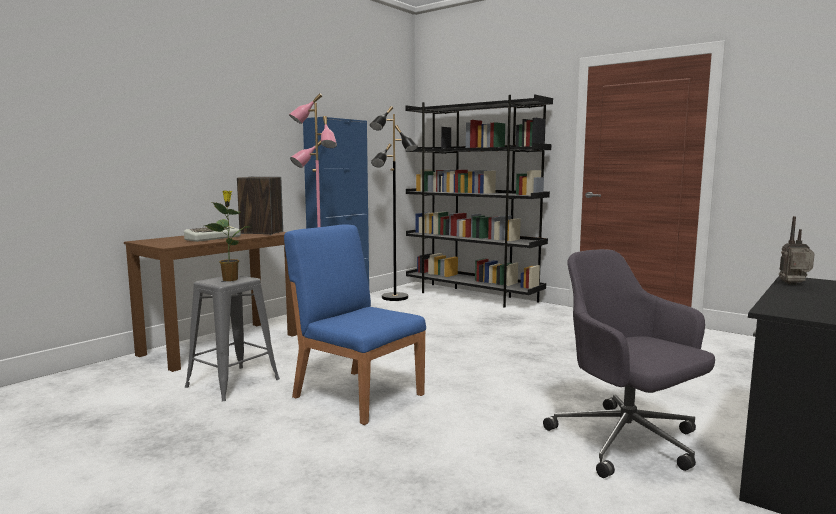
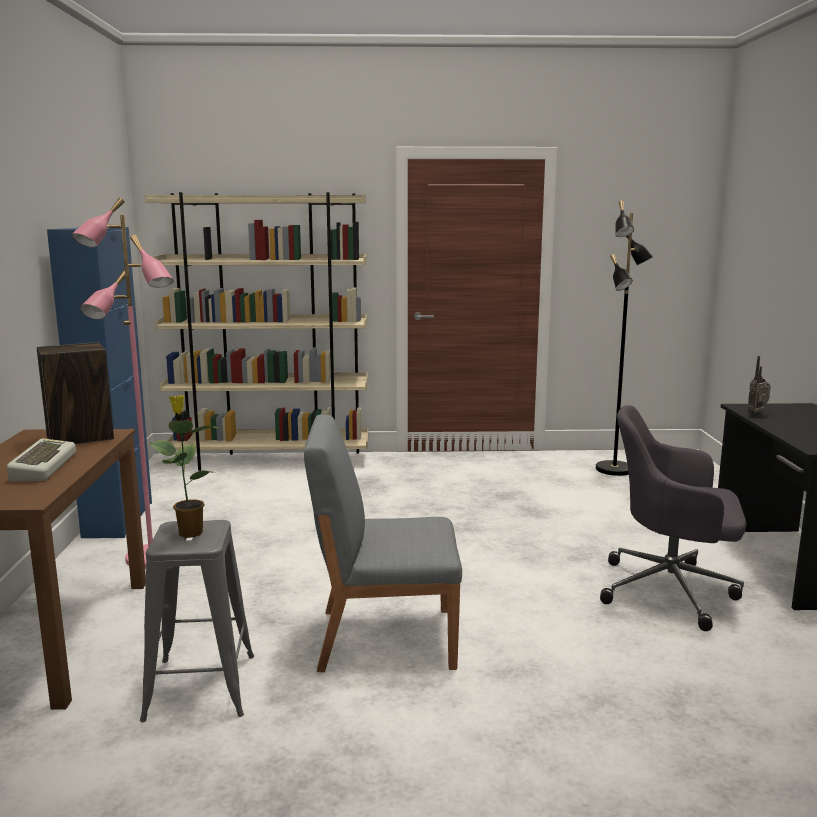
camera: 40 degrees left, 5 degrees up
(357, 395) = (384, 638): blue chair -> grey chair
(395, 298) = (176, 487): black floor lamp -> black floor lamp (615, 470)
(472, 296) = (271, 461): black bookcase -> beige bookcase

